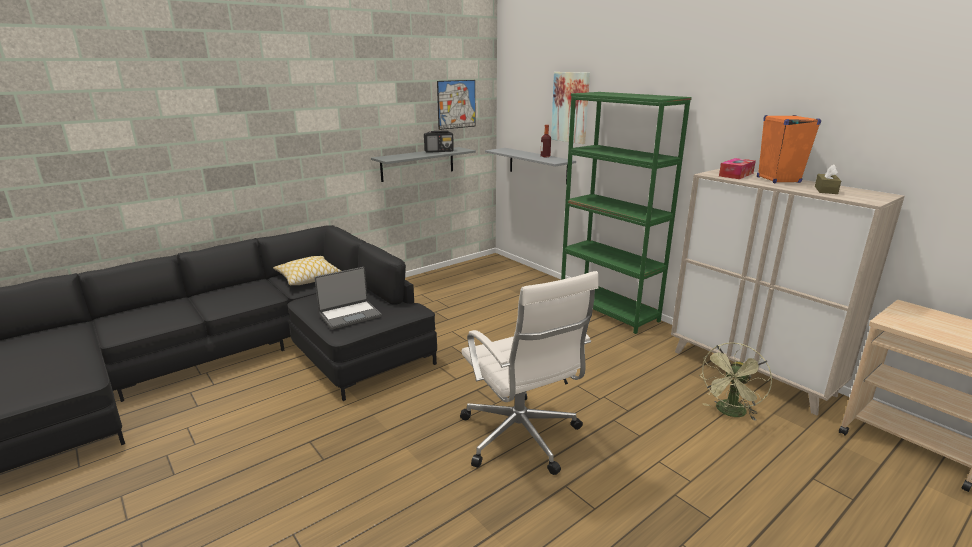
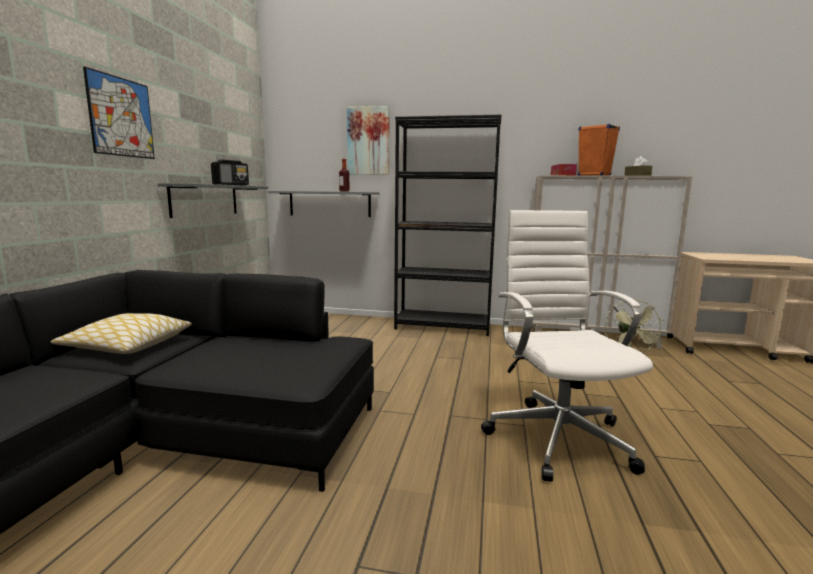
camera: 40 degrees left, 10 degrees down
(350, 315) = (281, 363): laptop -> none
(456, 104) = (235, 136): picture -> picture (121, 117)
(521, 438) = (558, 436): white office chair -> white office chair turned 120 degrees counterclockwise
(608, 310) = (443, 327): green bookcase -> black bookcase

